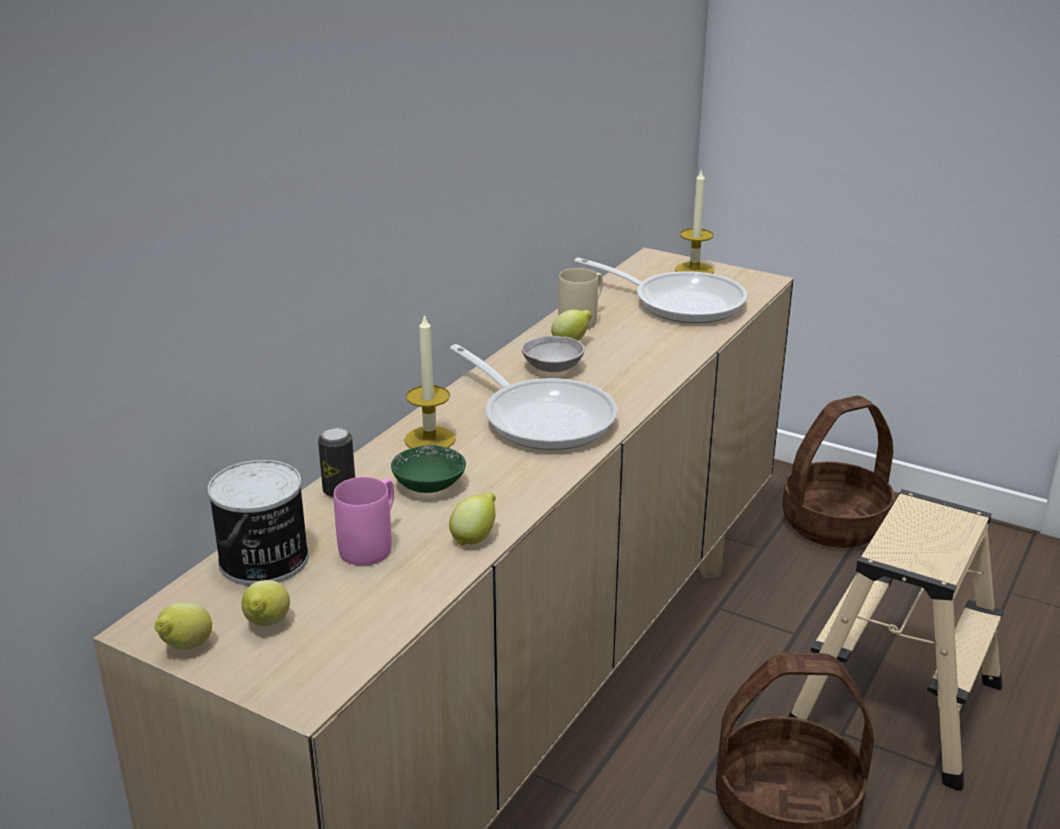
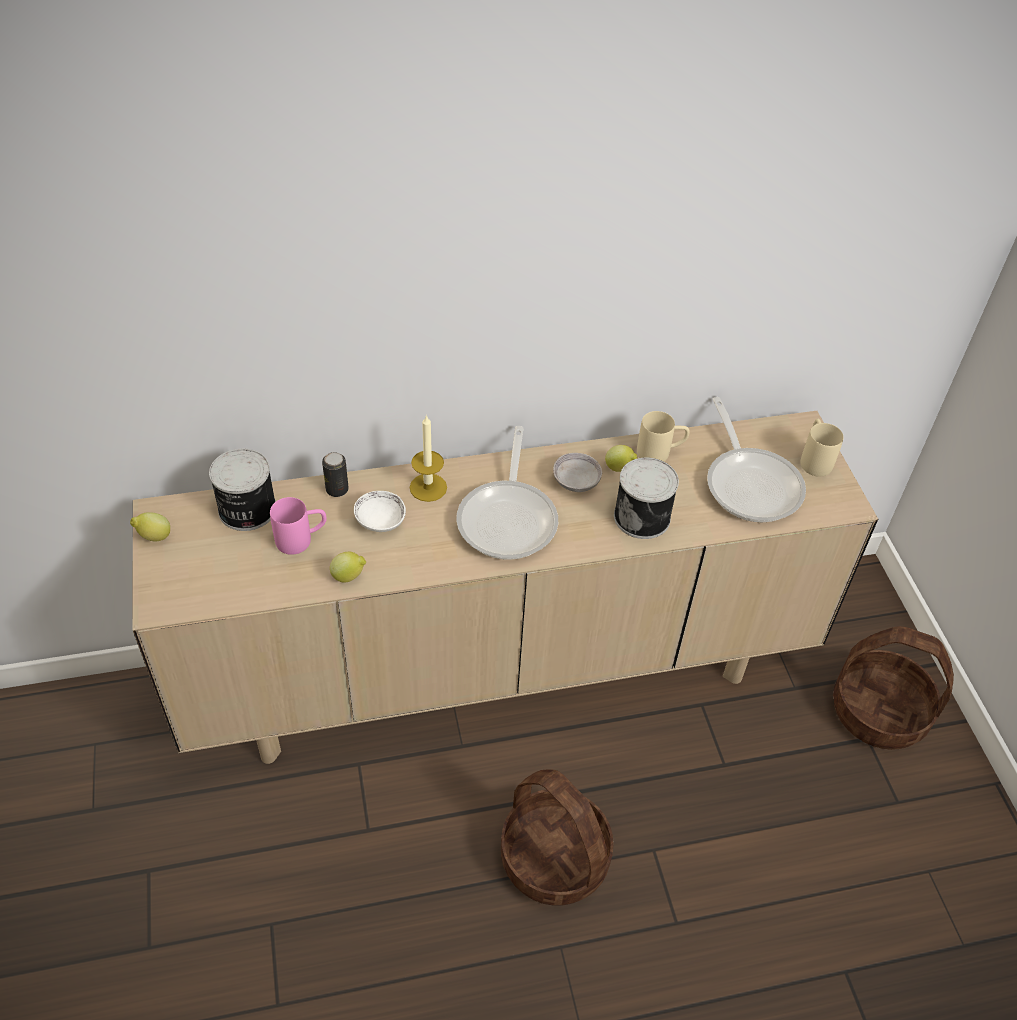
camera: 45 degrees right, 20 degrees up
(267, 625) = (197, 552): lemon -> none
(429, 485) = (380, 521): green bowl -> white bowl
(644, 358) = (643, 516): none -> can
(694, 270) = (814, 459): candle -> beige mug
(895, 704) = (715, 865): beige step ladder -> none

